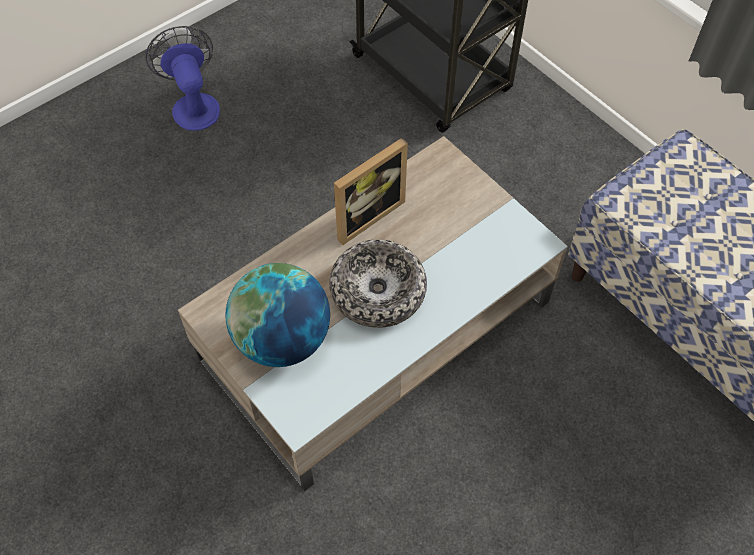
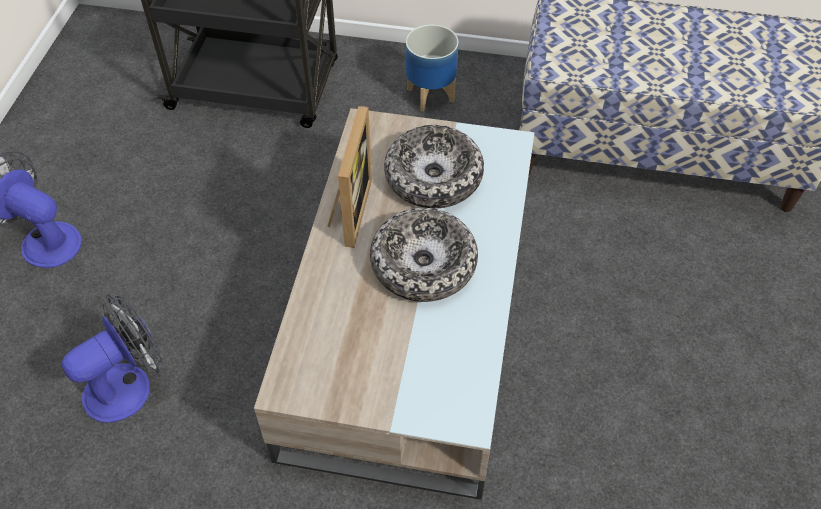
camera: 40 degrees left, 5 degrees down
(160, 242) = (128, 385): none -> fan
(282, 339) = (381, 362): globe -> none
(451, 230) = (433, 177): none -> bowl
(563, 163) = (431, 95): none -> planter

